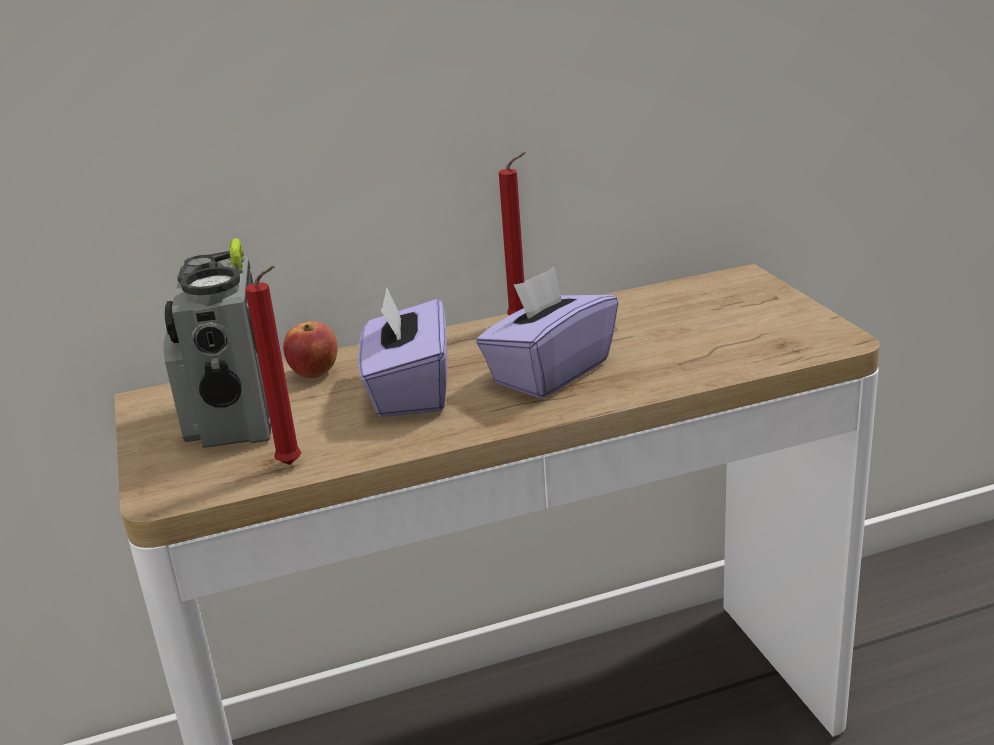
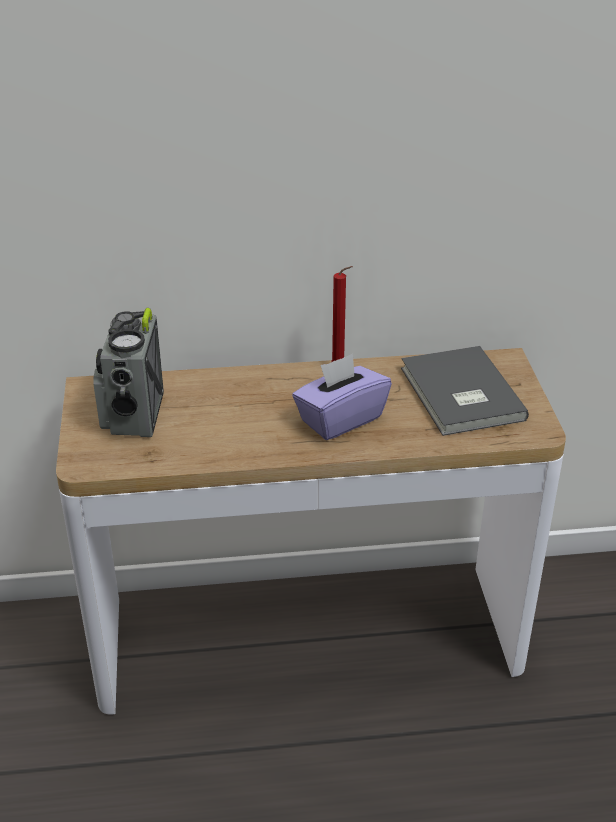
camera: 10 degrees right, 10 degrees up
(293, 465) = (161, 459): red candle -> none
(315, 373) = (193, 387): apple -> none
(409, 391) = (247, 415): purple tissue box -> none
(703, 321) = (459, 395): none -> grey book

